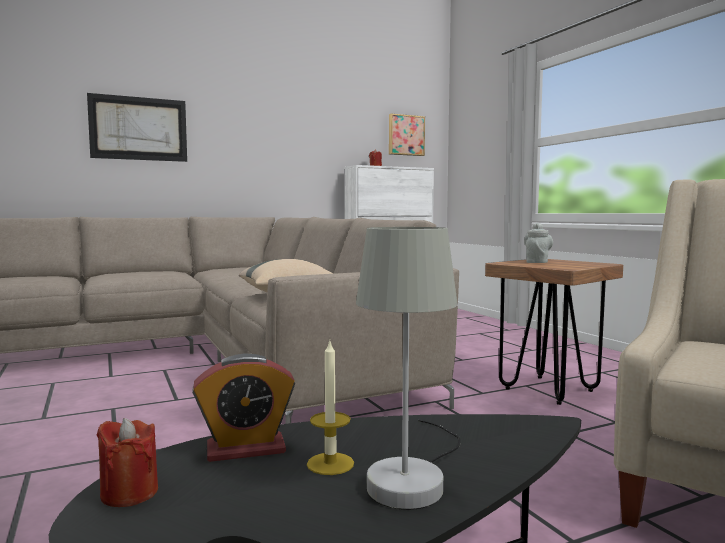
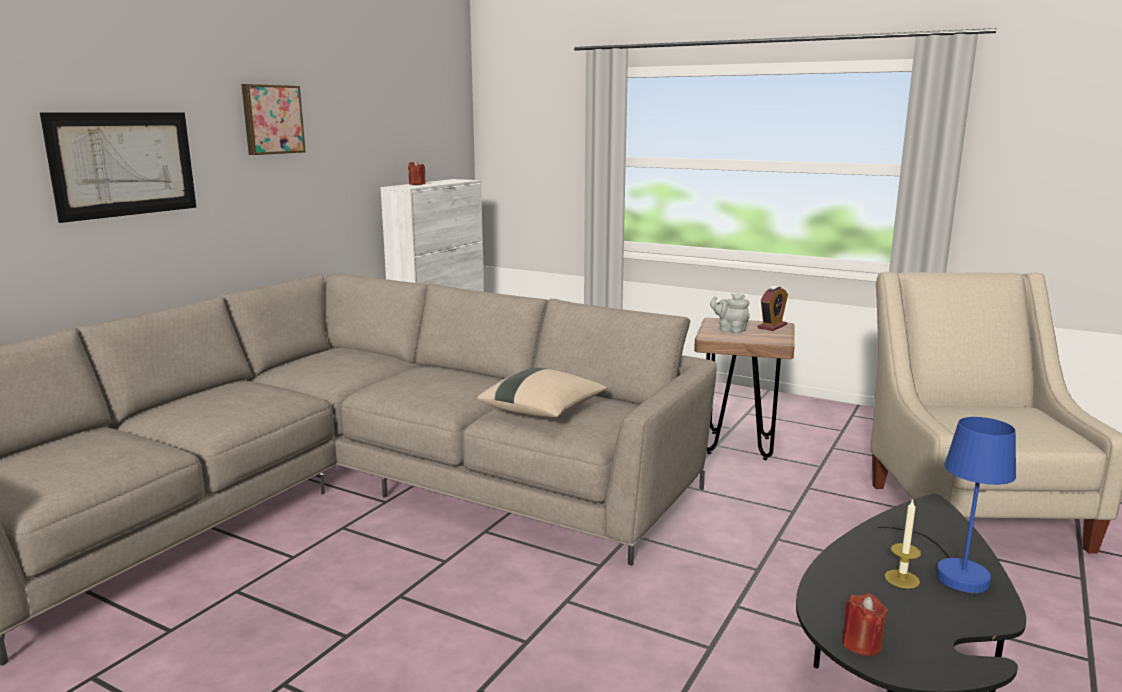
camera: 35 degrees left, 10 degrees up
(246, 449) = (842, 589): alarm clock -> alarm clock (772, 326)
(405, 135) = (435, 133): picture -> picture (272, 119)
(413, 478) = (952, 570): grey table lamp -> blue table lamp
(537, 262) = (730, 330): grey teapot -> grey teapot turned 45 degrees counterclockwise

